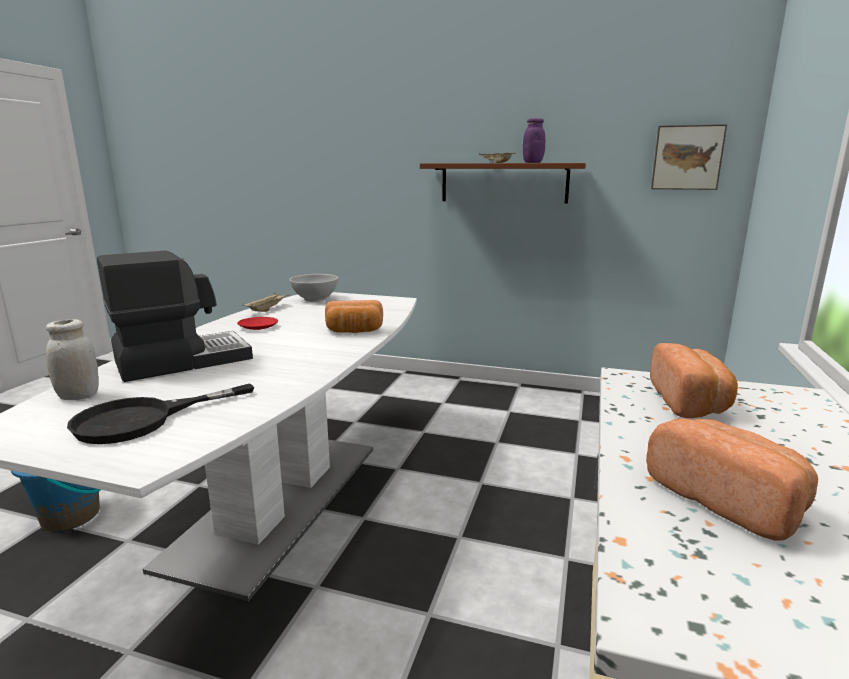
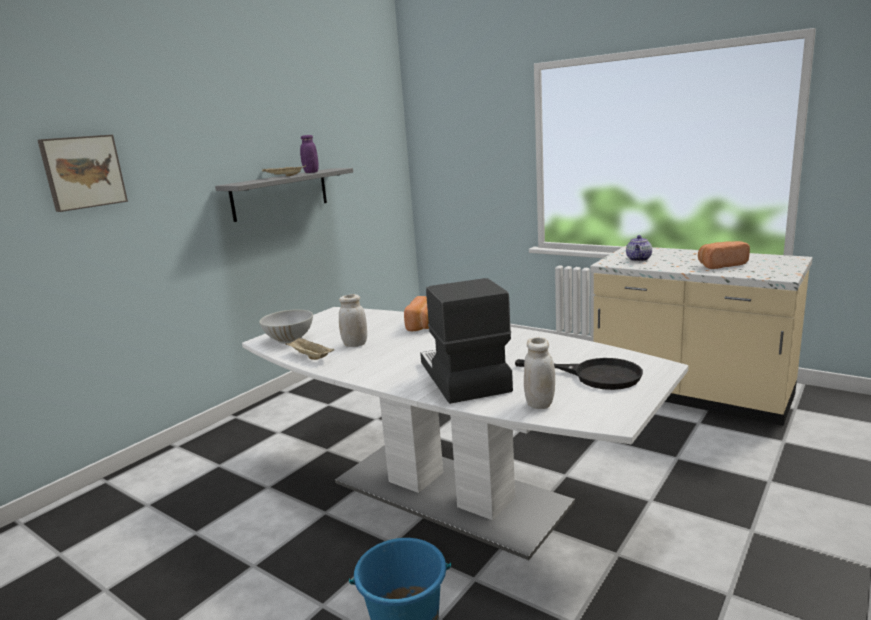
camera: 70 degrees left, 0 degrees up
(142, 419) = (594, 375): black frying pan -> black frying pan turned 45 degrees counterclockwise
(257, 327) = (378, 357): red plate -> none
(296, 317) = (355, 344): none -> white jar
(504, 183) = (280, 194): brown shelf -> grey shelf
(687, 157) = (380, 157): picture -> picture (83, 172)
(690, 402) = (639, 259): bread -> teapot

